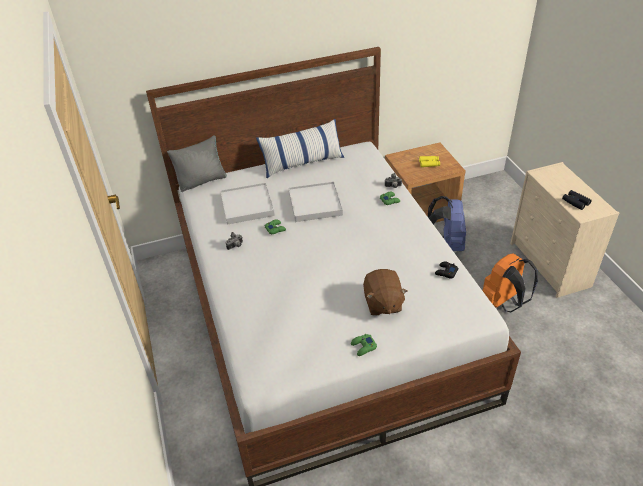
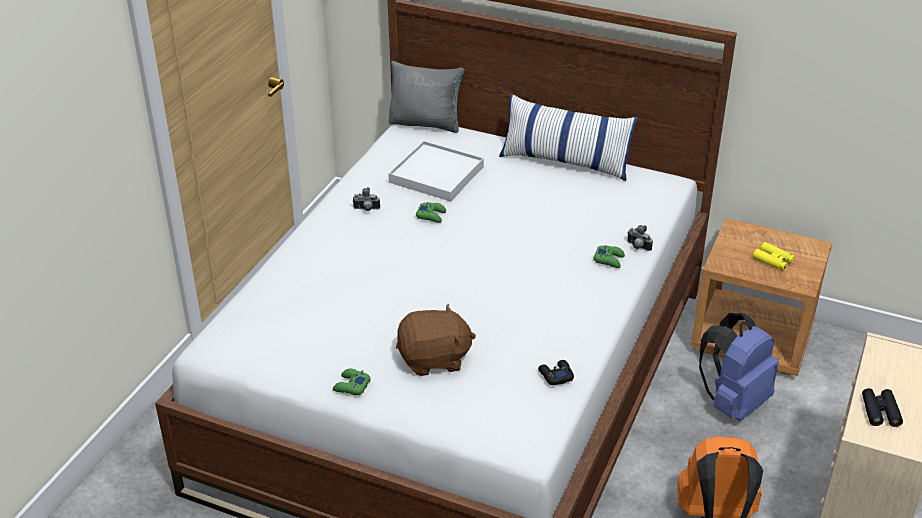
camera: 40 degrees right, 5 degrees down
(315, 204) = (513, 214): white tray -> none
(382, 303) = (434, 359): brown plush toy -> brown plush toy turned 135 degrees counterclockwise

